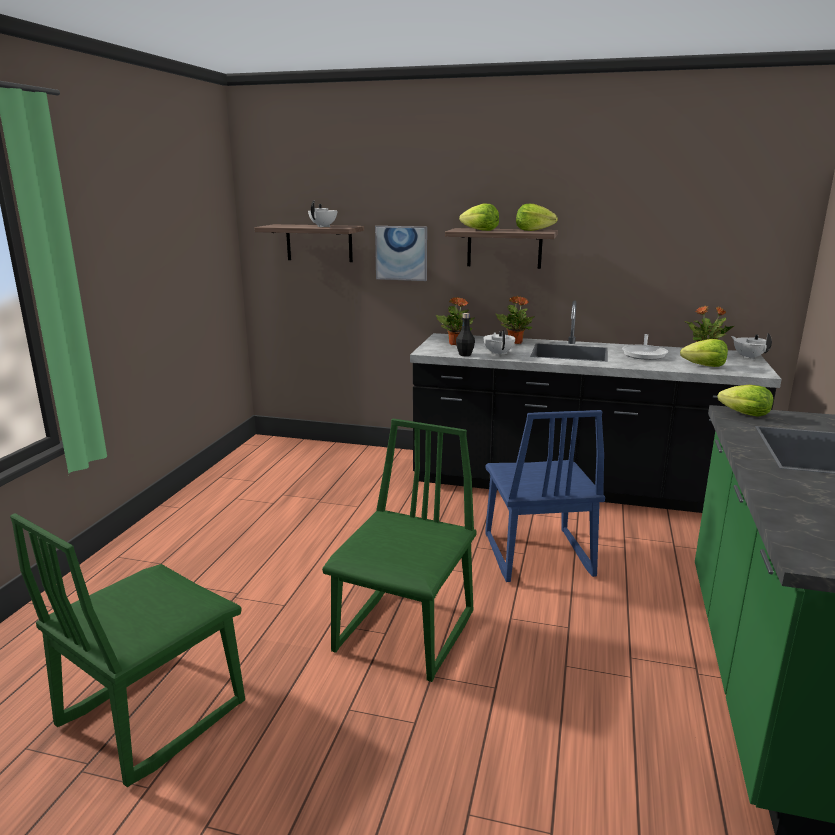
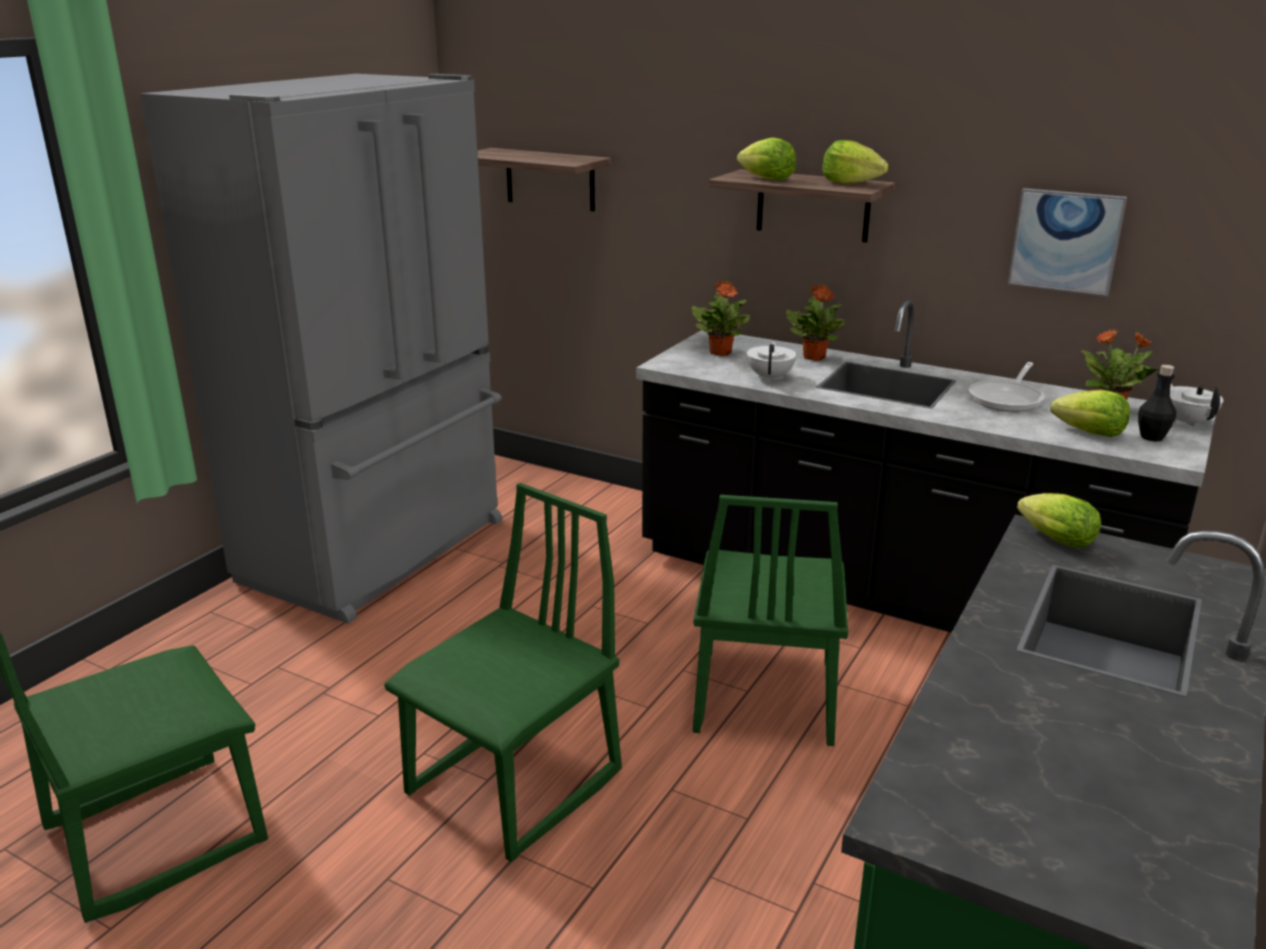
camera: 15 degrees right, 5 degrees up
(228, 503) = (379, 551): none -> grey fridge
(324, 226) = (548, 158): white teapot -> none
(401, 253) = (663, 202): picture -> picture (1065, 241)
(465, 354) = (717, 375): black bottle -> black bottle (1152, 437)
(536, 556) = (763, 698): blue chair -> green chair

